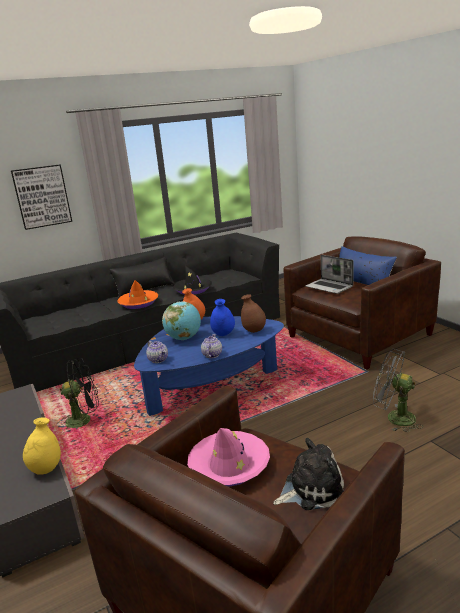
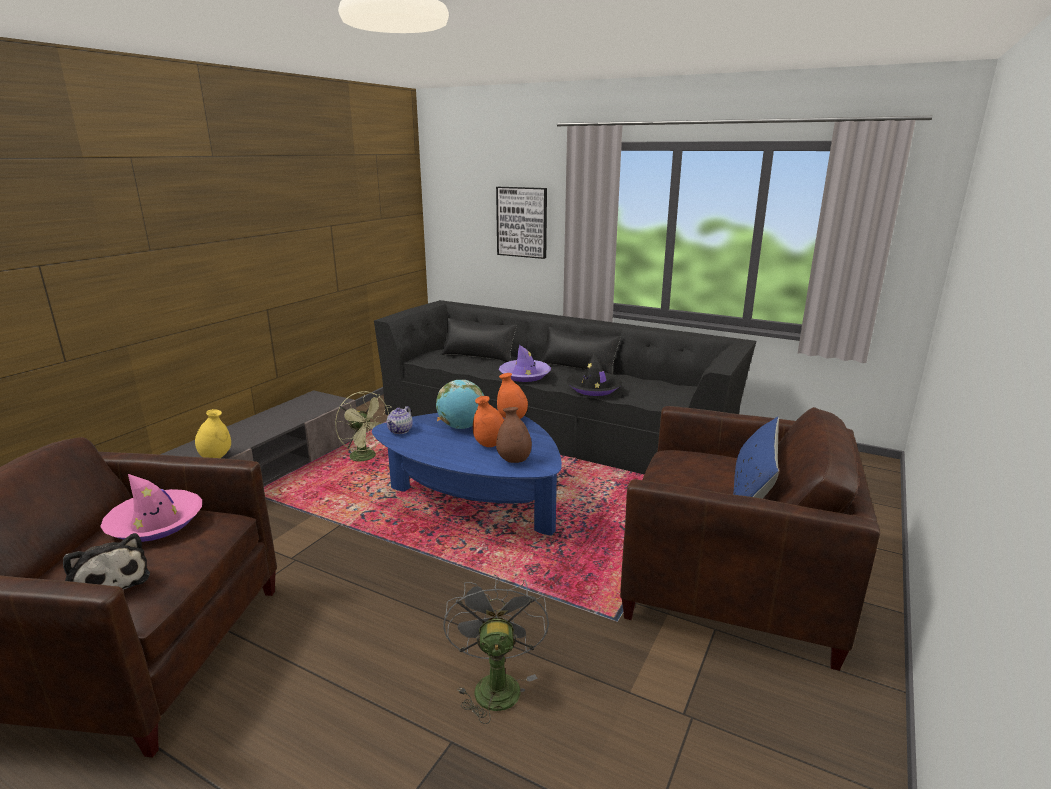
camera: 55 degrees right, 0 degrees up
(69, 312) = (478, 356): none -> black pillow
(84, 420) = (367, 458): black fan -> green fan
(138, 303) = (524, 375): orange hat -> purple hat
(212, 355) = (429, 454): teapot -> none
(223, 334) = (489, 445): blue vase -> orange vase
(329, 287) = (690, 468): laptop -> none

